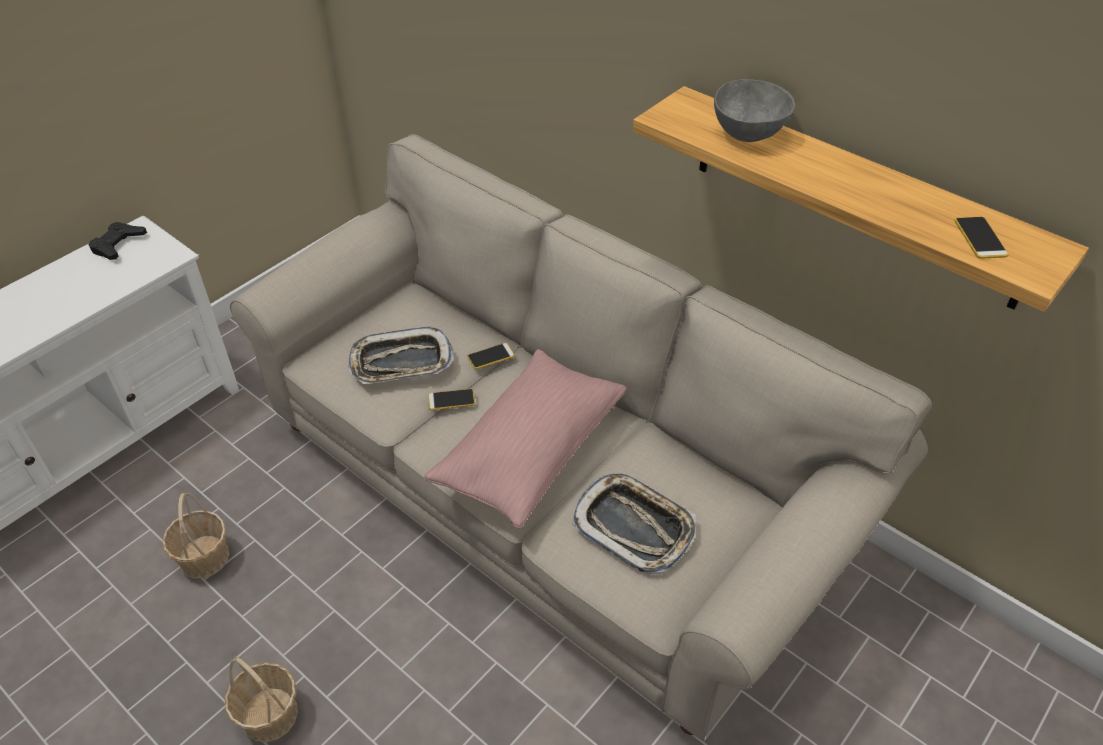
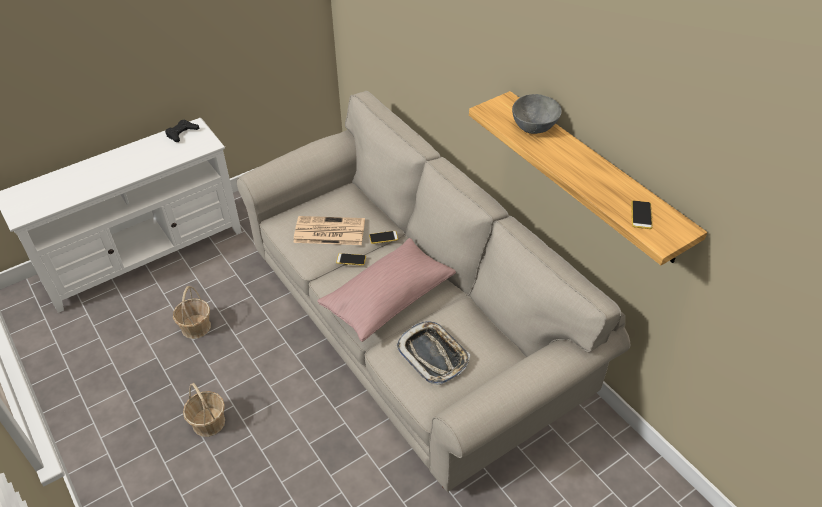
camera: 15 degrees right, 0 degrees up
(401, 362) = (328, 231): tray -> newspaper

